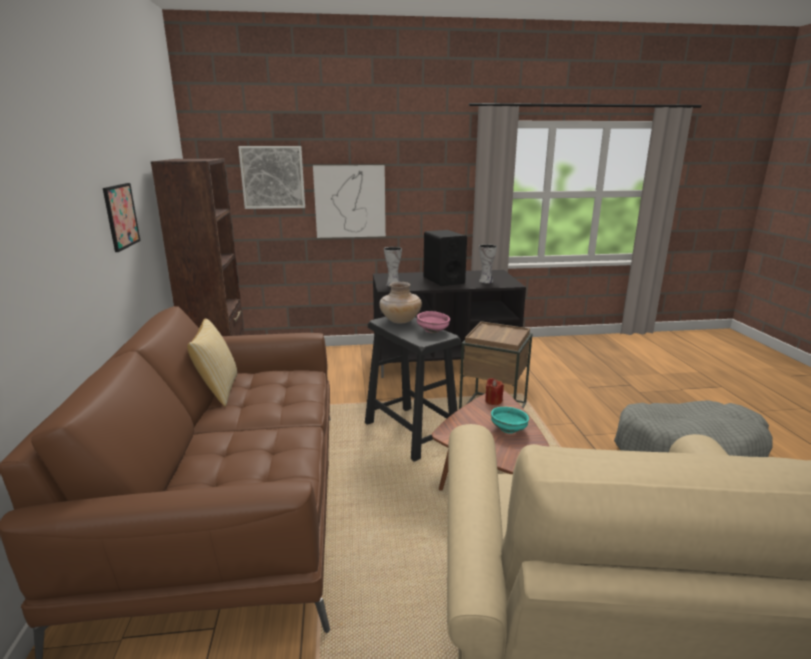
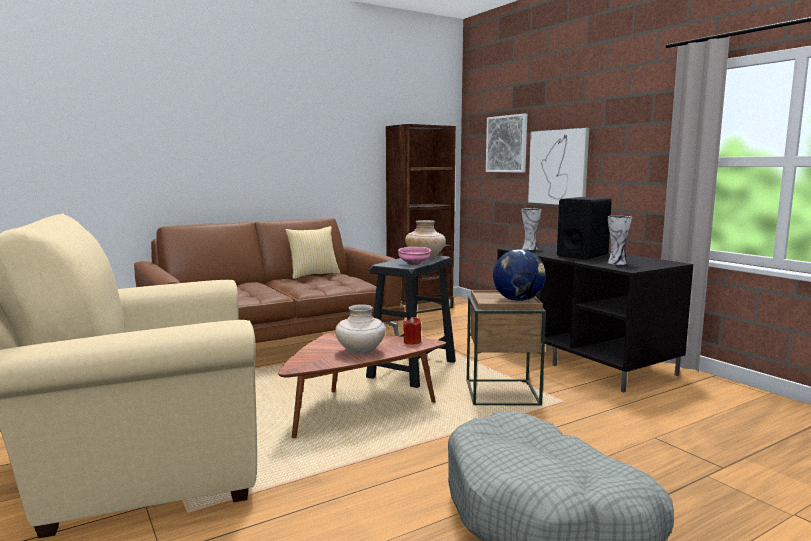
camera: 65 degrees right, 10 degrees down
(121, 216) = (329, 156): picture -> none
(508, 332) = (518, 300): none -> globe
(509, 429) = (360, 351): turquoise bowl -> beige vase

